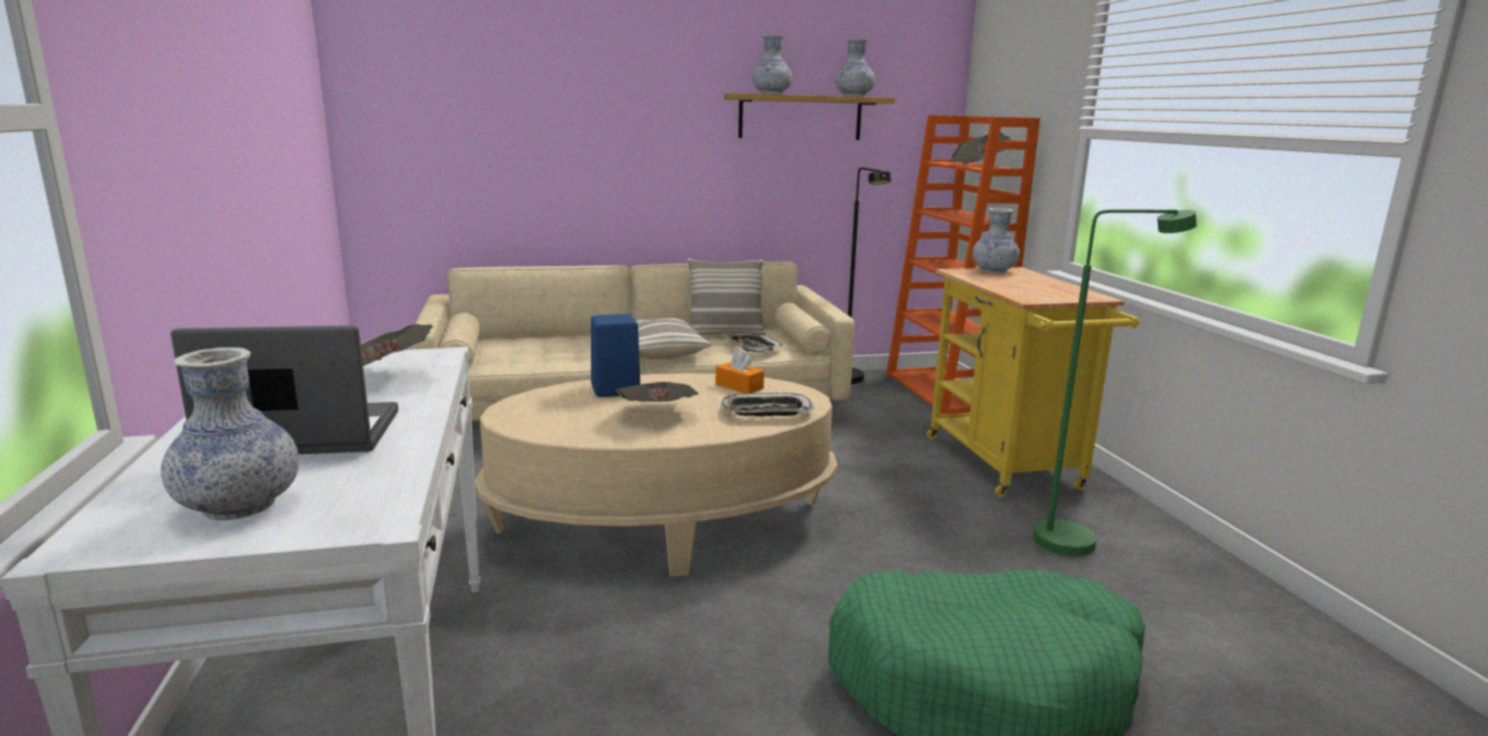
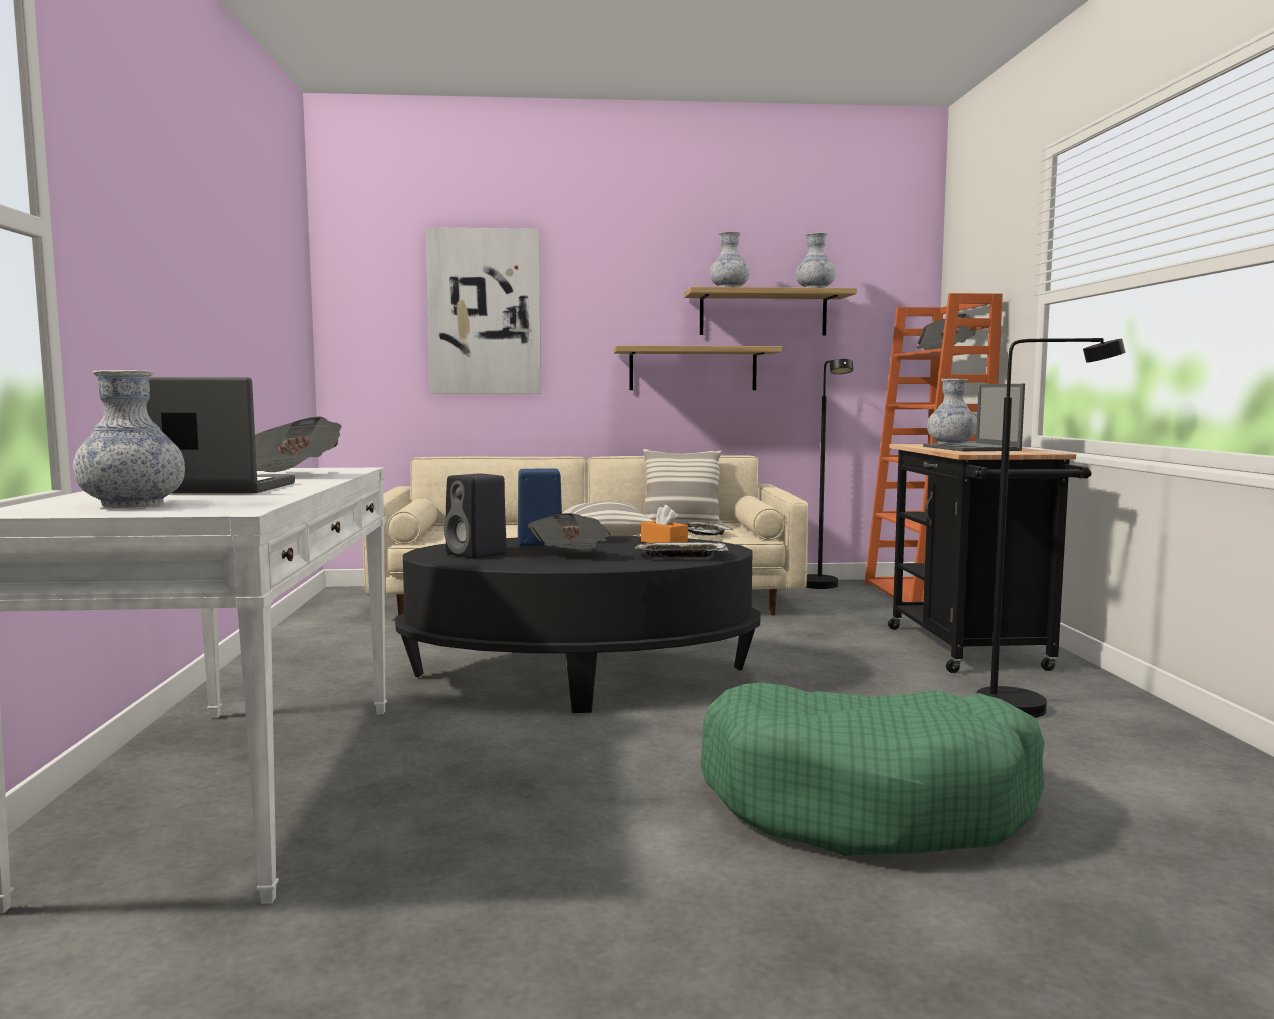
camera: 10 degrees right, 10 degrees down
(517, 111) = (484, 312): none -> picture
(560, 415) = (478, 554): none -> black speaker
(663, 523) = (580, 678): beige coffee table -> black coffee table
(731, 172) = (693, 369): none -> shelf
(1008, 467) = (972, 652): yellow cart -> black cart
(1022, 285) = (971, 448): none -> laptop
(1079, 540) = (1029, 706): green floor lamp -> black floor lamp

